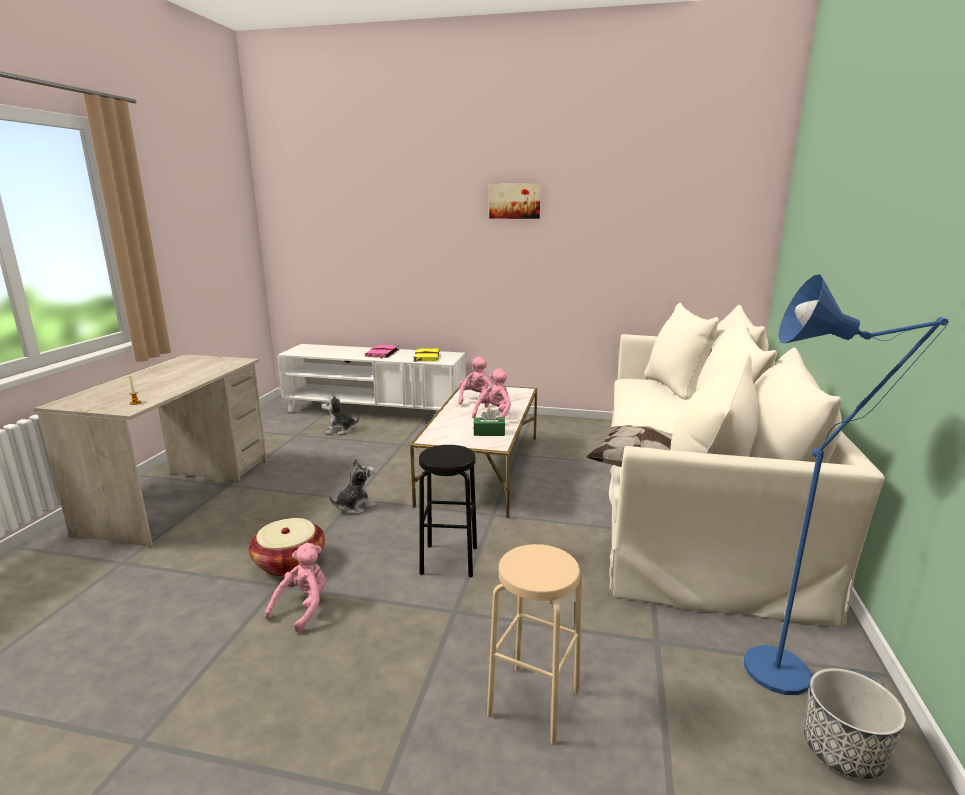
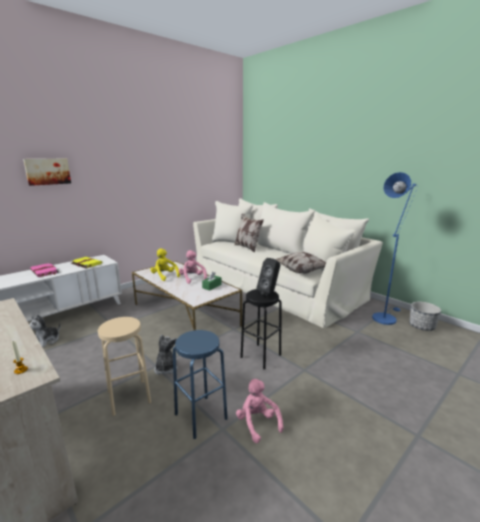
camera: 55 degrees left, 0 degrees up
(290, 562) = (200, 416): basket -> blue stool
(456, 458) = (269, 294): none -> black speaker
(476, 400) = (164, 276): pink plush toy -> yellow plush toy
(515, 201) = (123, 148): picture -> picture (47, 171)
(534, 703) = (378, 372): beige stool -> beige stool (129, 397)
(667, 403) = (247, 247): none -> pillow

